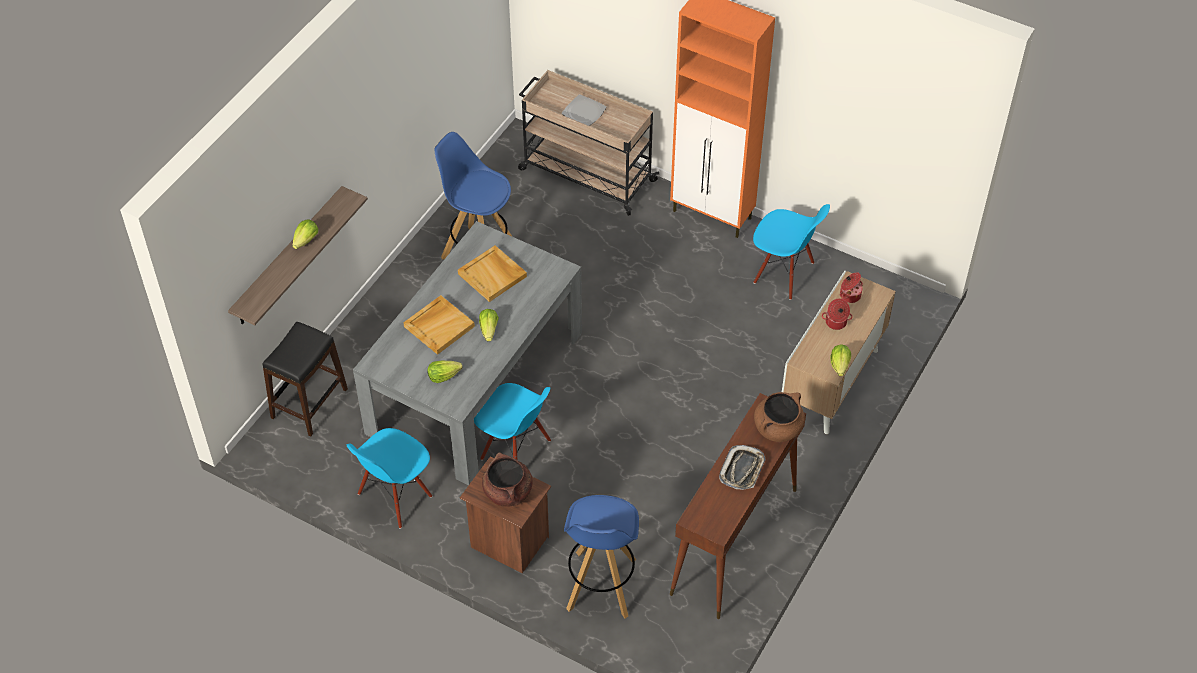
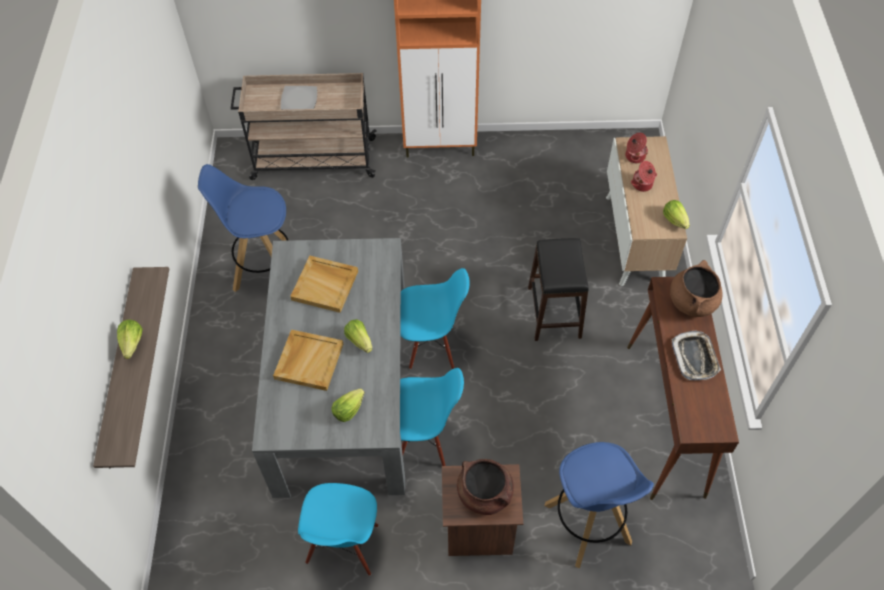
camera: 30 degrees left, 5 degrees up
(308, 403) = (197, 496): black stool -> black stool (553, 312)
(783, 273) = (531, 168): blue chair -> blue chair (431, 344)

